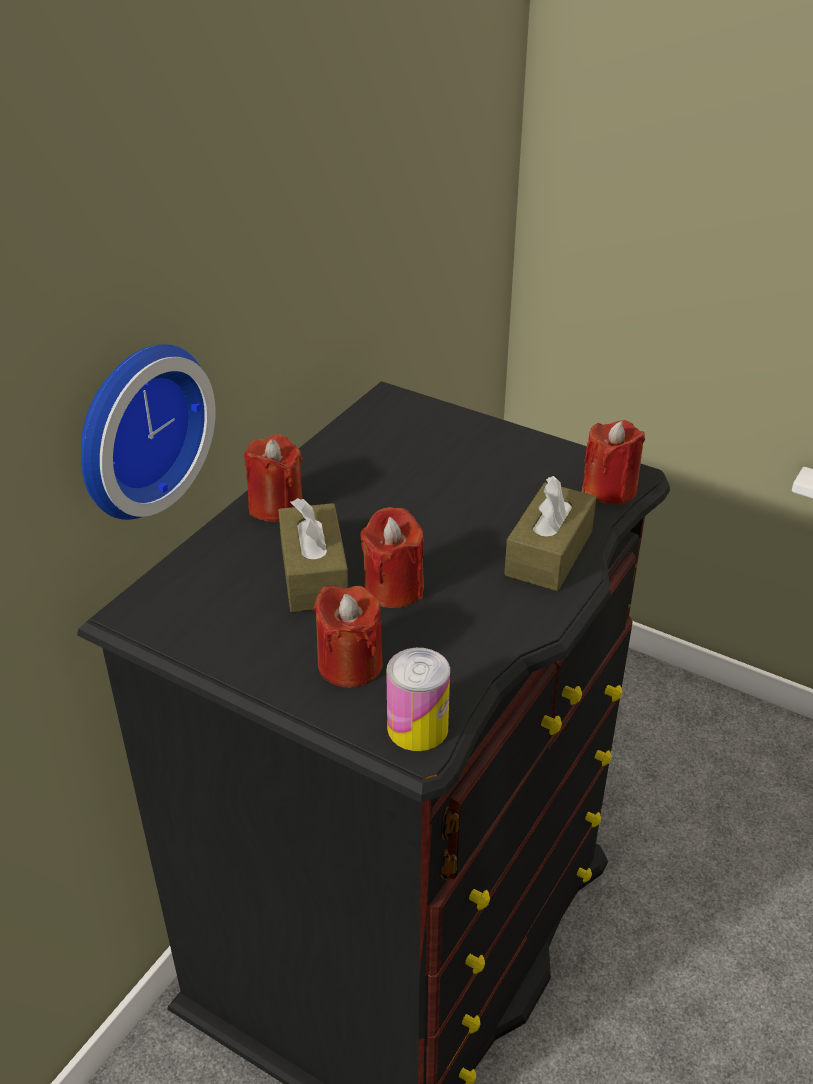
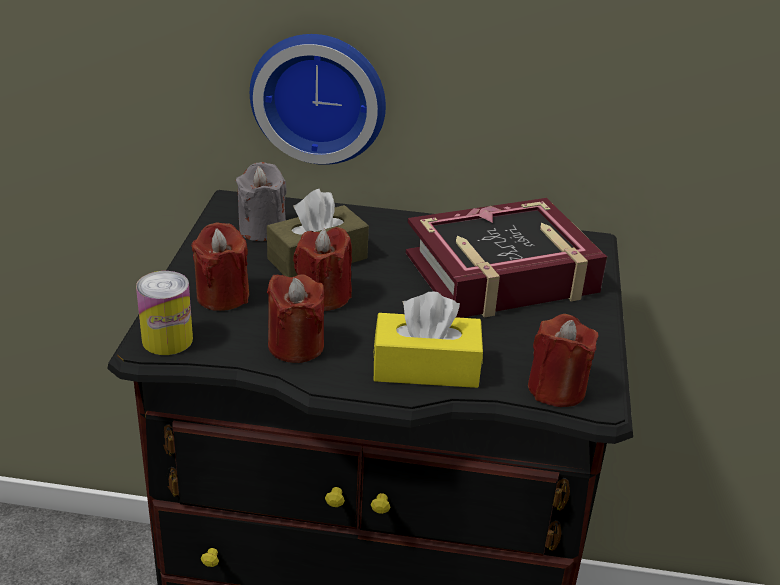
camera: 65 degrees right, 5 degrees down
(221, 602) = (262, 229): none -> grey candle
(276, 506) = (388, 225): red candle -> red candle (296, 346)
(416, 463) = (501, 274): none -> book
(549, 553) = (426, 368): brown tissue box -> yellow tissue box

